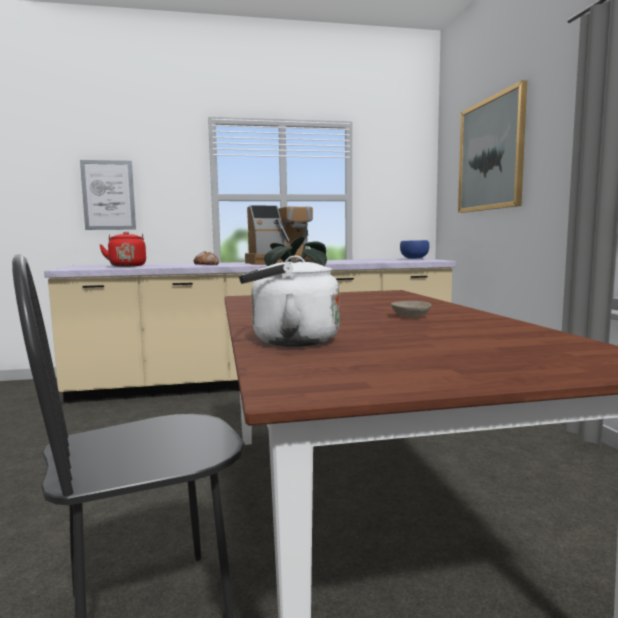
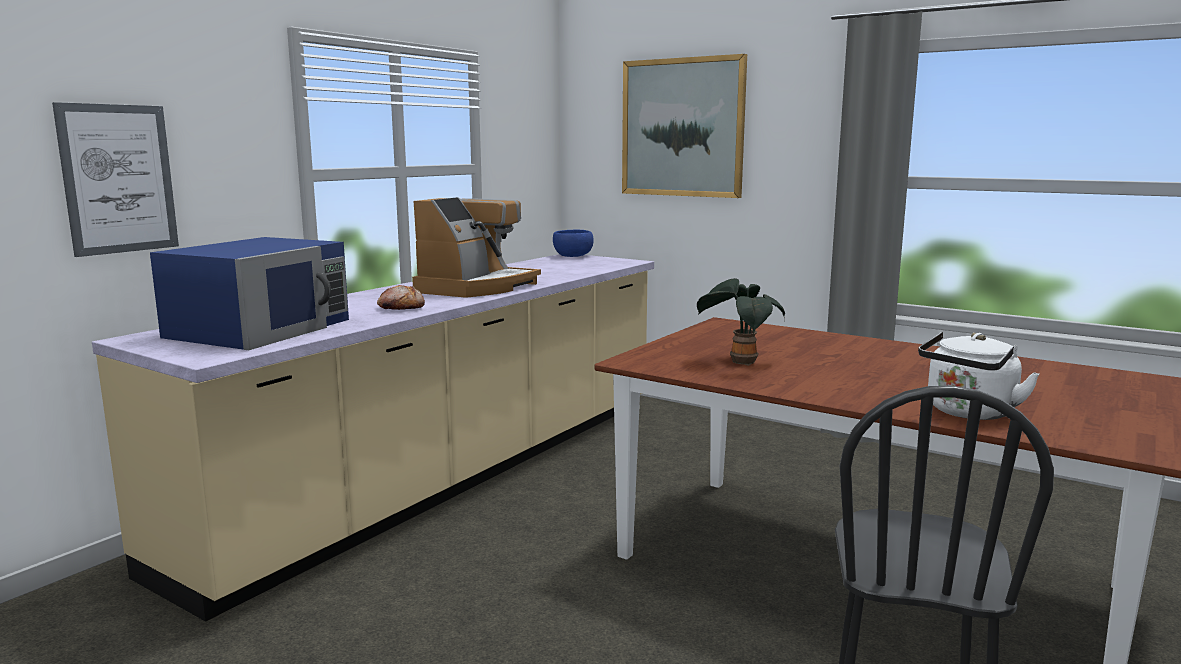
camera: 45 degrees left, 5 degrees up
(127, 266) = (261, 328): red kettle -> blue microwave
(410, 316) = (898, 361): beige bowl -> none

